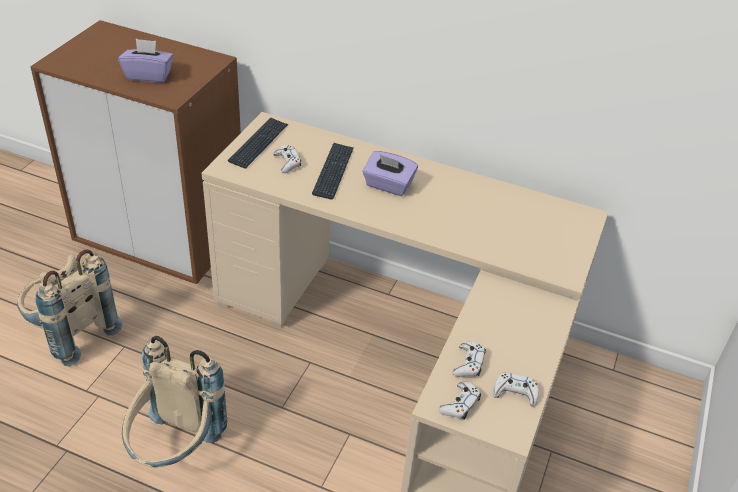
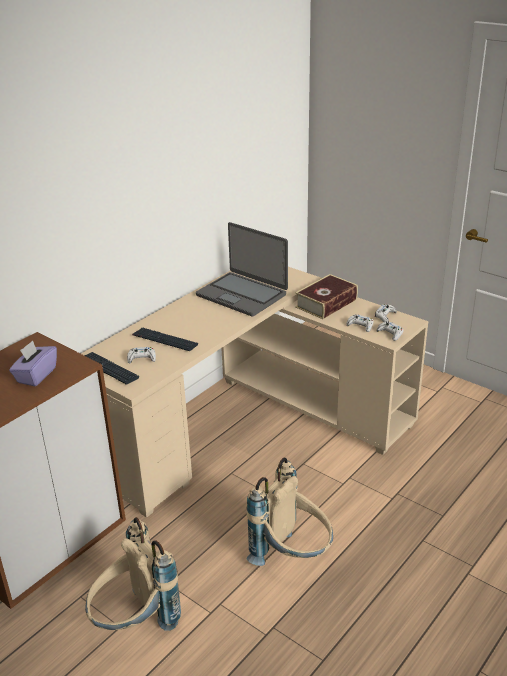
camera: 70 degrees left, 10 degrees down
(388, 185) = (193, 321): purple tissue box -> none
(480, 216) = (242, 294): none -> laptop
(520, 315) = (326, 303): none -> book

